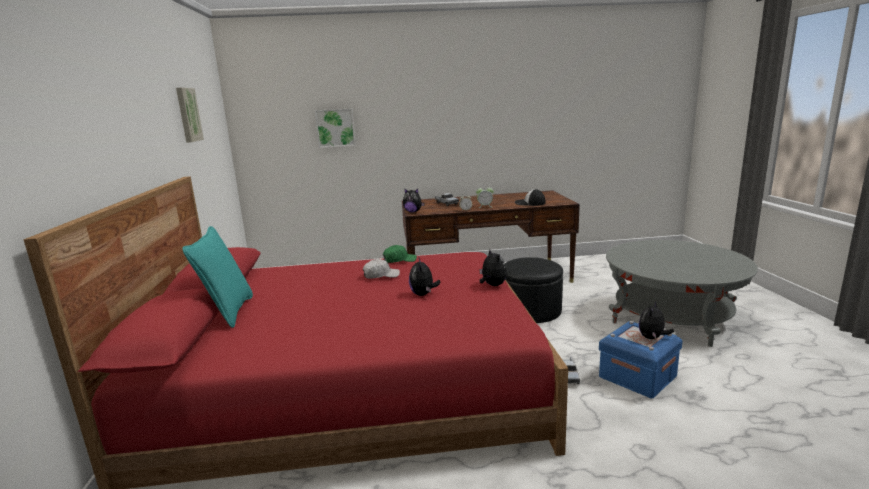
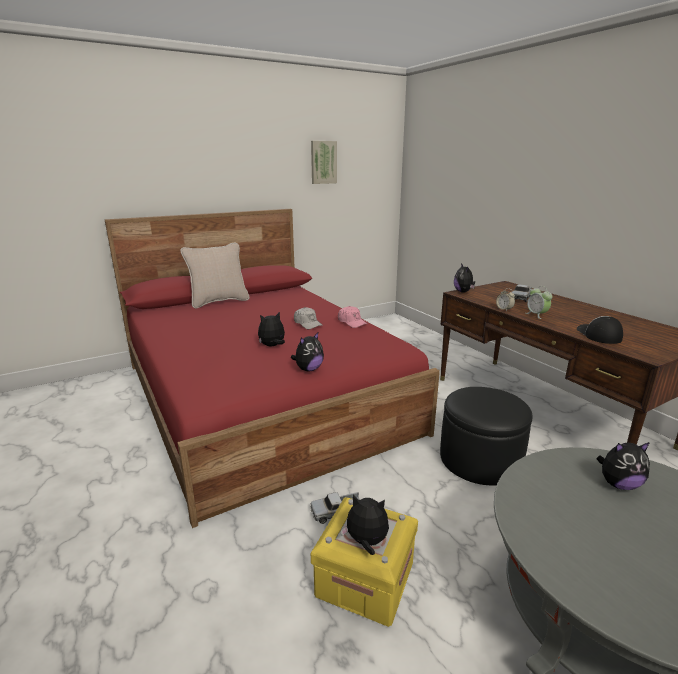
camera: 65 degrees right, 5 degrees up
(228, 312) = (219, 301): turquoise pillow -> beige pillow
(335, 128) = (468, 186): picture -> none
(399, 260) = (352, 322): green cap -> pink cap
(637, 377) = (365, 579): blue storage box -> yellow storage box
(642, 253) = (618, 484): none -> plush toy

